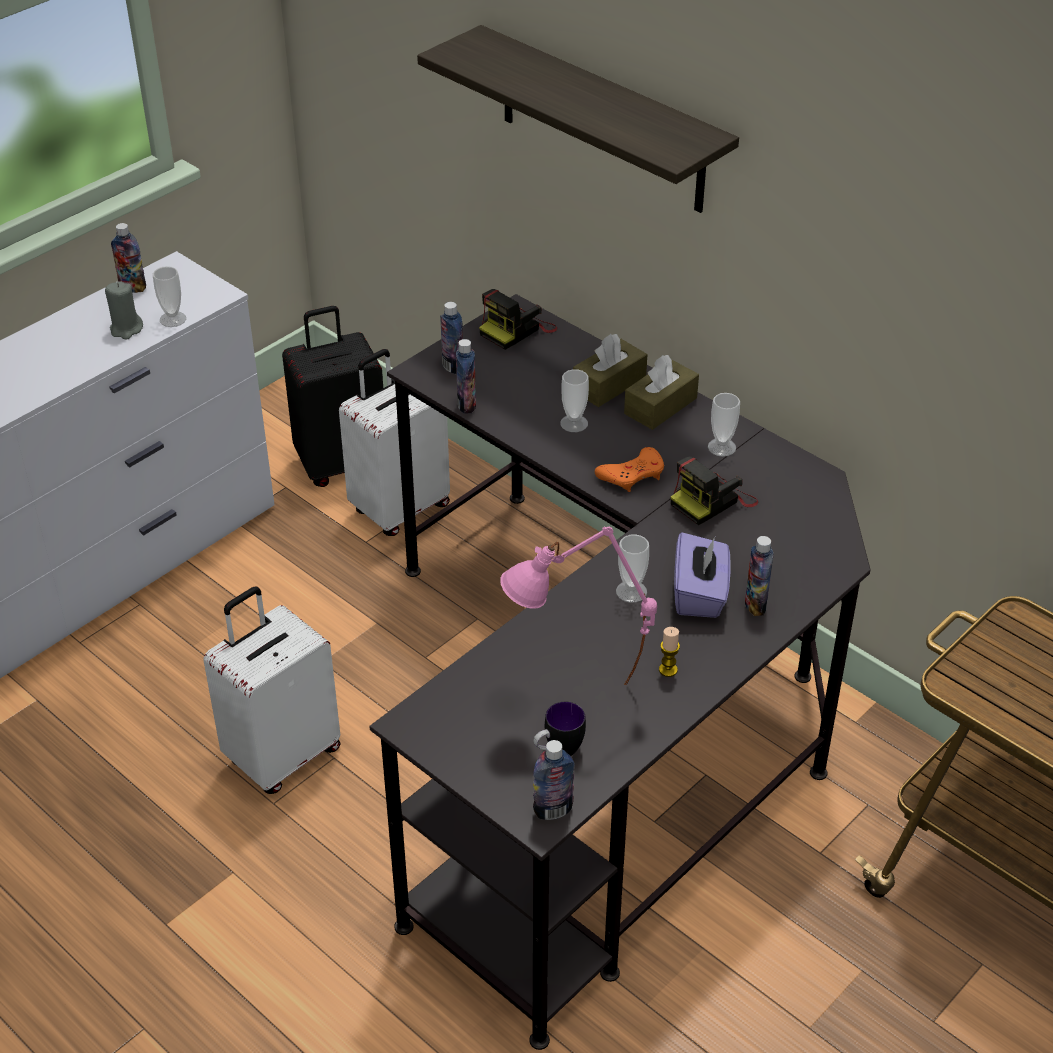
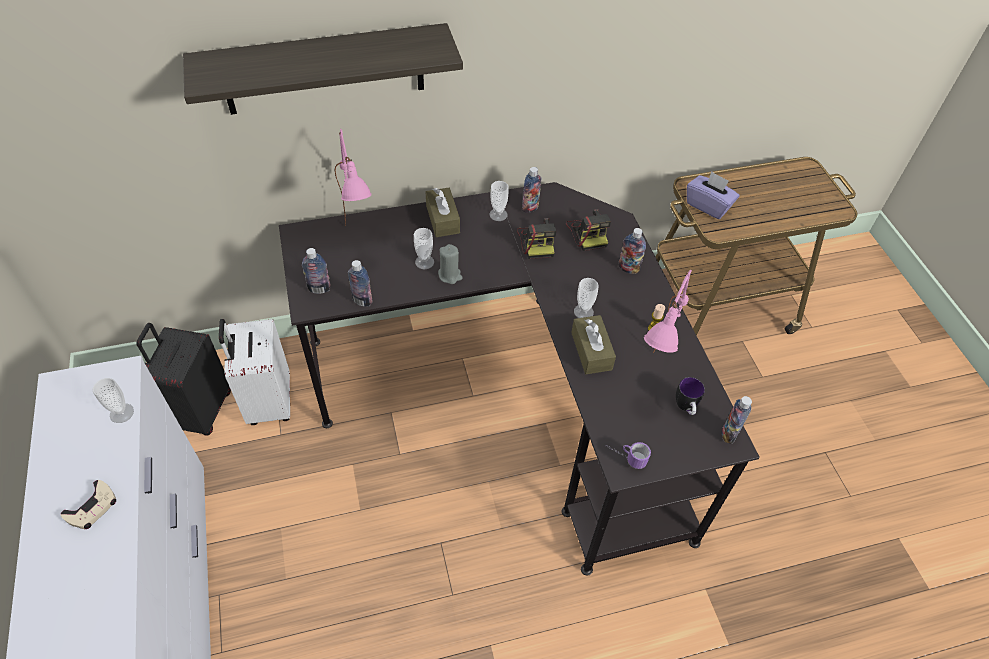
camera: 60 degrees left, 10 degrees up
(62, 358) = (92, 508): none -> beige game controller
(126, 329) = (101, 448): grey candle -> grey candle (450, 275)
(133, 287) = (53, 421): bottle -> bottle (530, 208)
(282, 755) = (418, 570): white suitcase -> none
(430, 719) = (625, 457): none -> mug
(517, 330) = (314, 242): camera -> camera (588, 233)
(551, 363) = (361, 243): none -> pink table lamp
(609, 384) = (404, 230): brown tissue box -> brown tissue box (591, 351)
(632, 474) = (490, 261): orange game controller -> none
(700, 594) = (605, 285): purple tissue box -> purple tissue box (708, 205)

